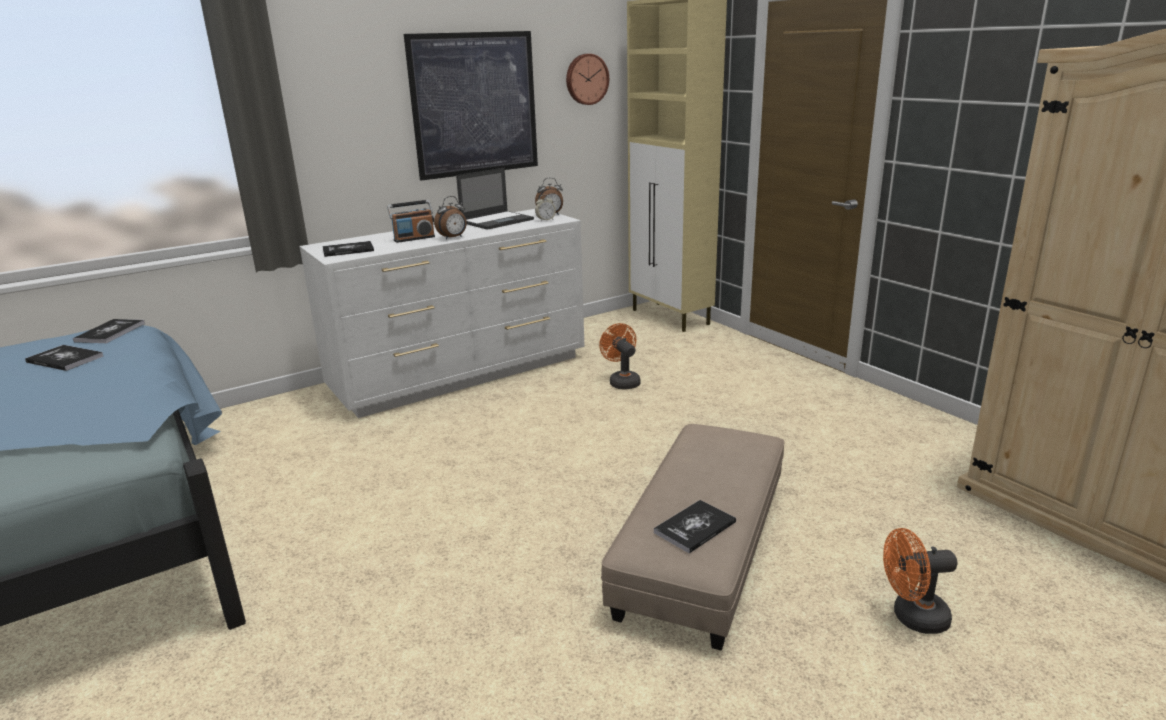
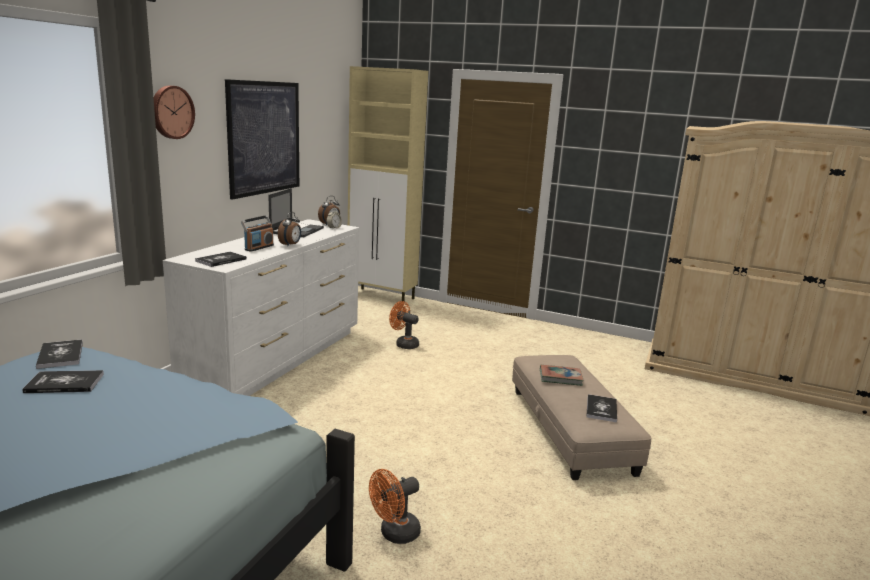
camera: 35 degrees left, 5 degrees down
(586, 79) = (325, 121): wall clock -> wall clock (171, 112)
(700, 466) = (560, 378): none -> book
(912, 617) = (694, 434): orange fan -> orange fan (394, 534)

